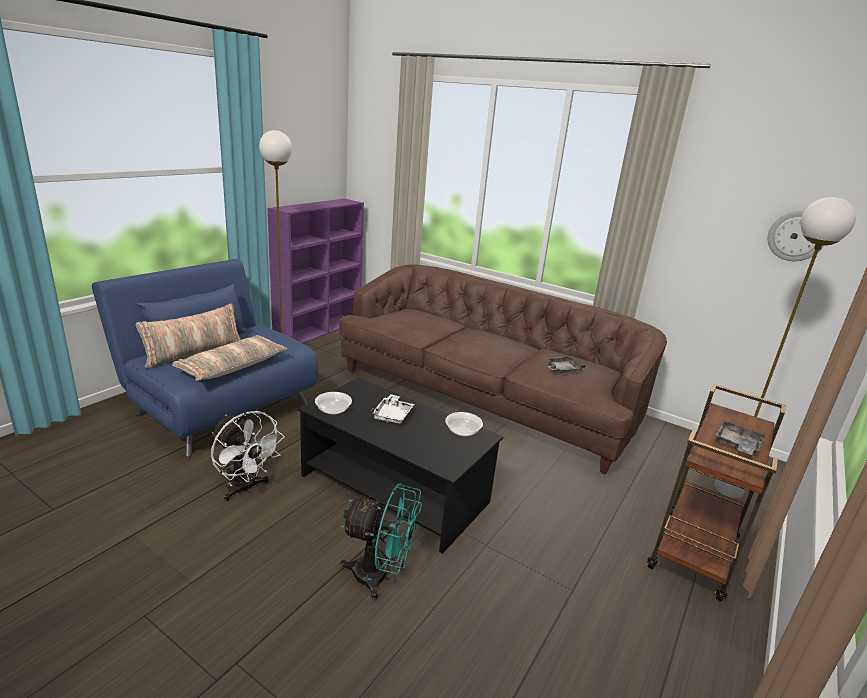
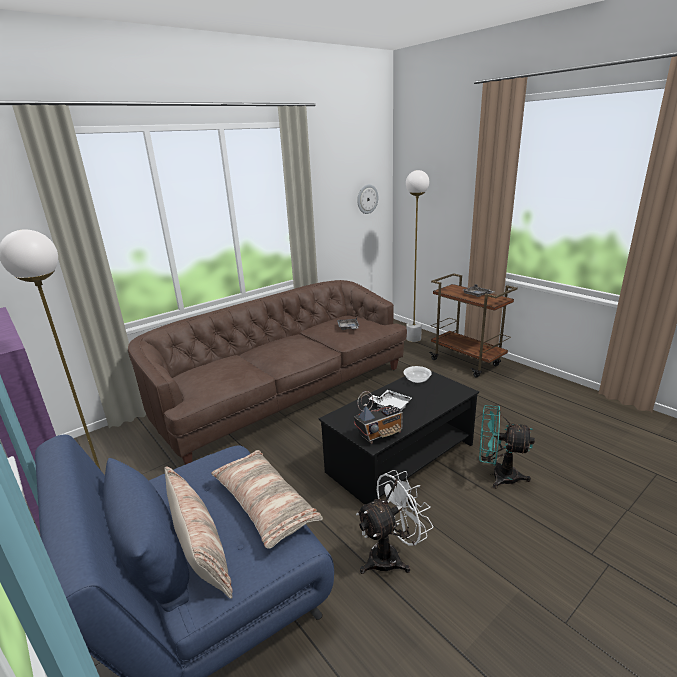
camera: 70 degrees left, 0 degrees up
(333, 410) = (380, 434): bowl -> radio
(379, 577) = (497, 475): turquoise fan -> turquoise fan turned 105 degrees counterclockwise

